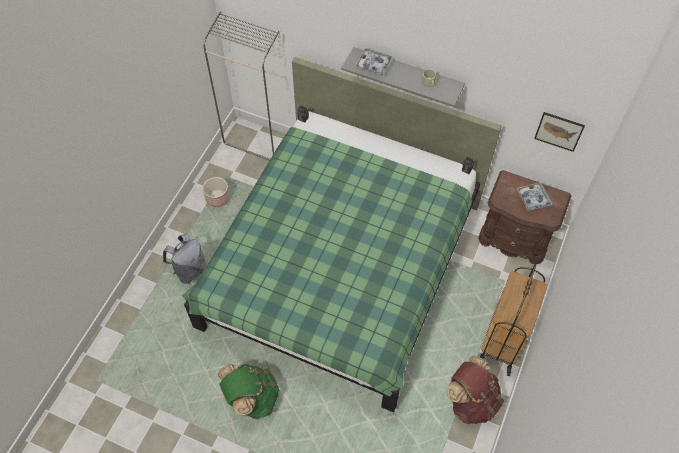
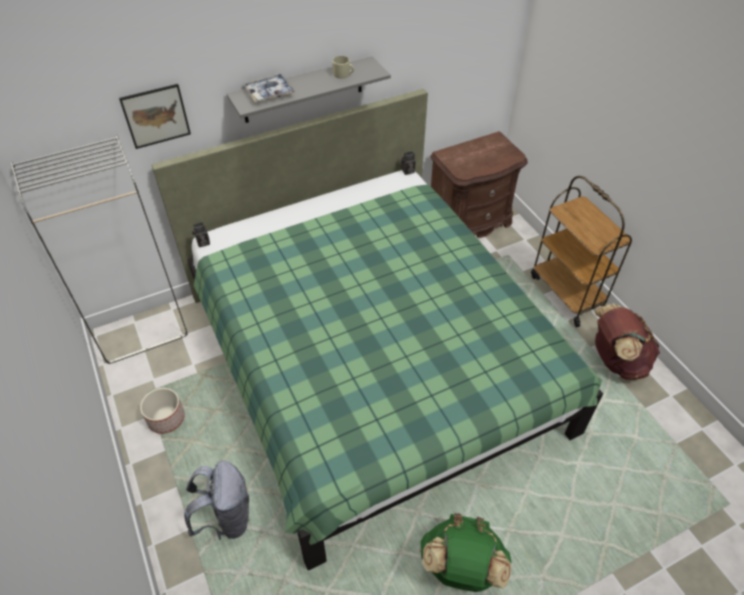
camera: 50 degrees left, 10 degrees down
(533, 198) = (482, 153): tray -> none
(559, 131) = (478, 56): picture -> picture (156, 116)

